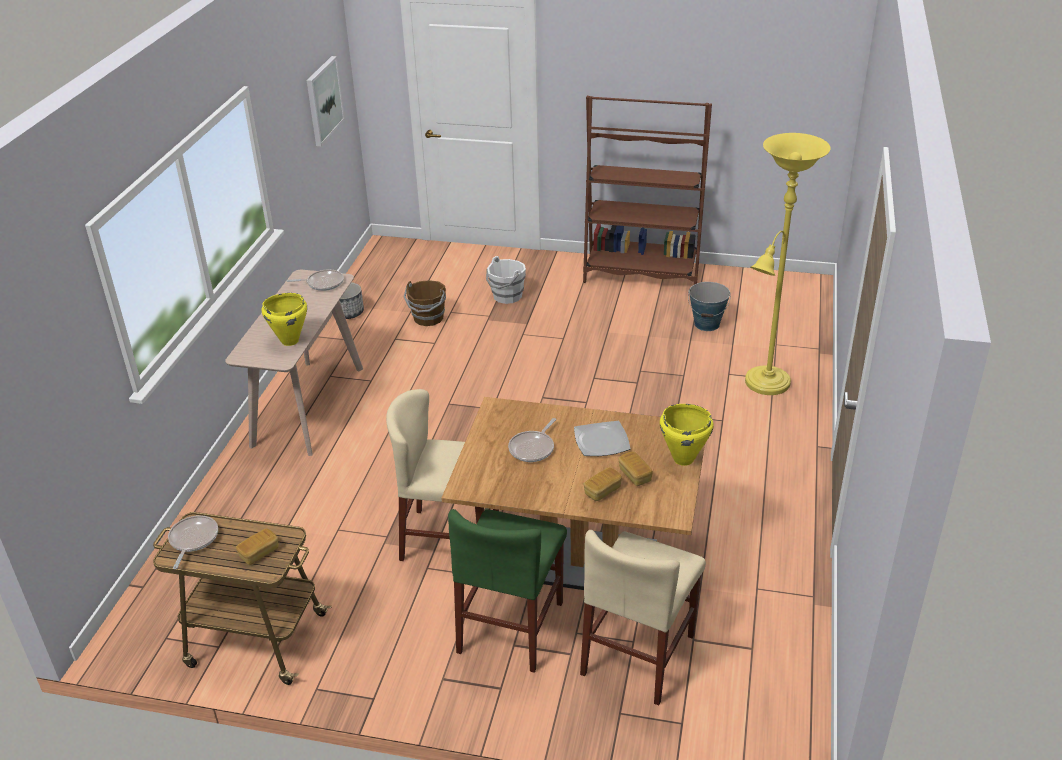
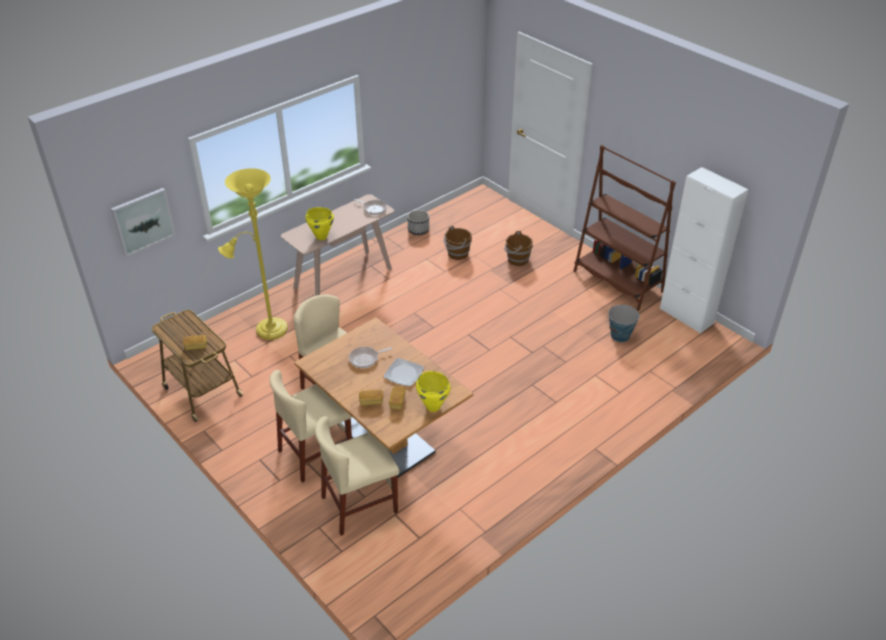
camera: 35 degrees right, 5 degrees up
(193, 540) = (177, 324): frying pan -> none
(323, 100) = (444, 90): picture -> picture (143, 221)
(506, 296) = (517, 260): white bucket -> brown bucket
(511, 627) = (315, 453): green chair -> beige chair
(747, 277) = (686, 316): none -> white cabinet
(764, 385) = (609, 394): yellow floor lamp -> yellow floor lamp (267, 330)

